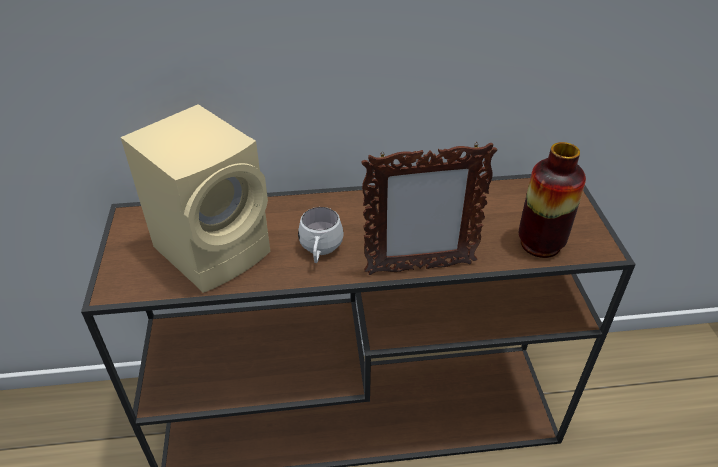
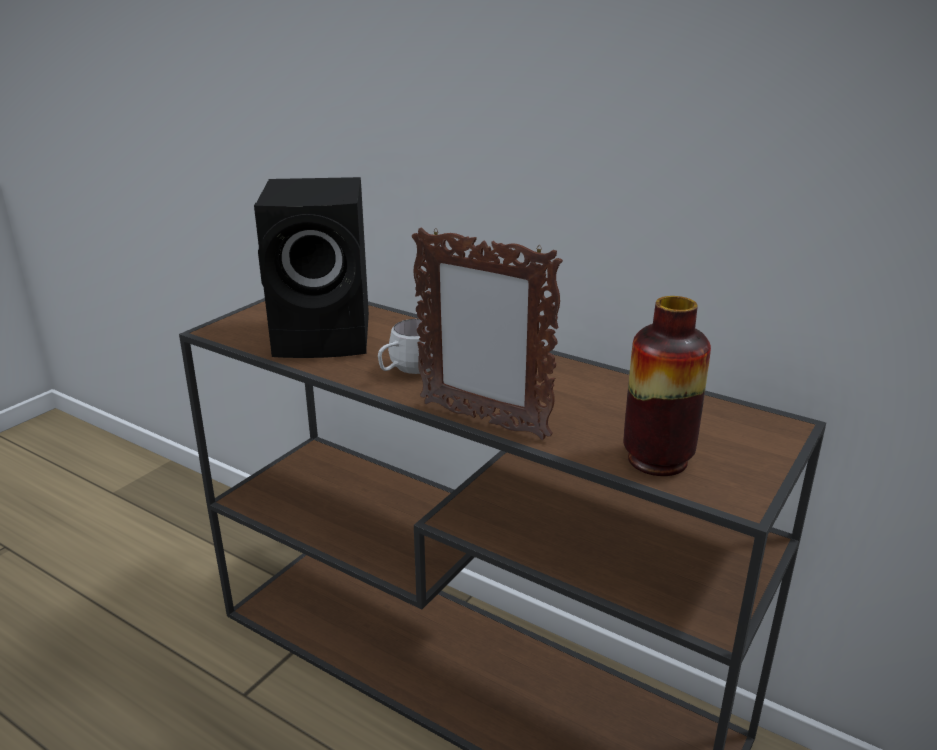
camera: 40 degrees right, 15 degrees down
(216, 249) = (327, 336): beige speaker -> black speaker

